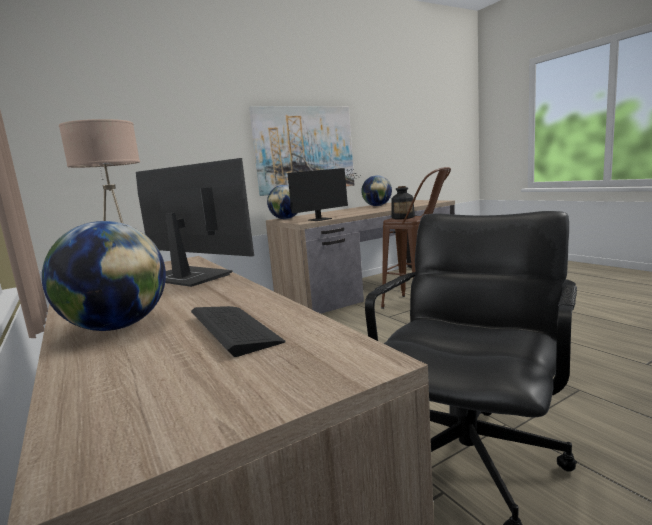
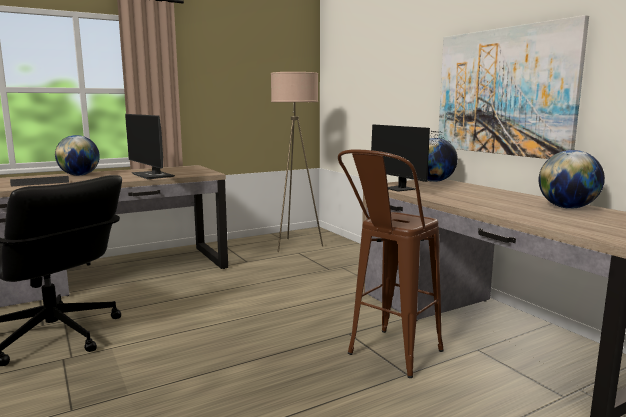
camera: 90 degrees right, 0 degrees up
(186, 277) = (153, 175): monitor -> monitor turned 105 degrees clockwise
(403, 217) = (408, 218): bottle -> none

